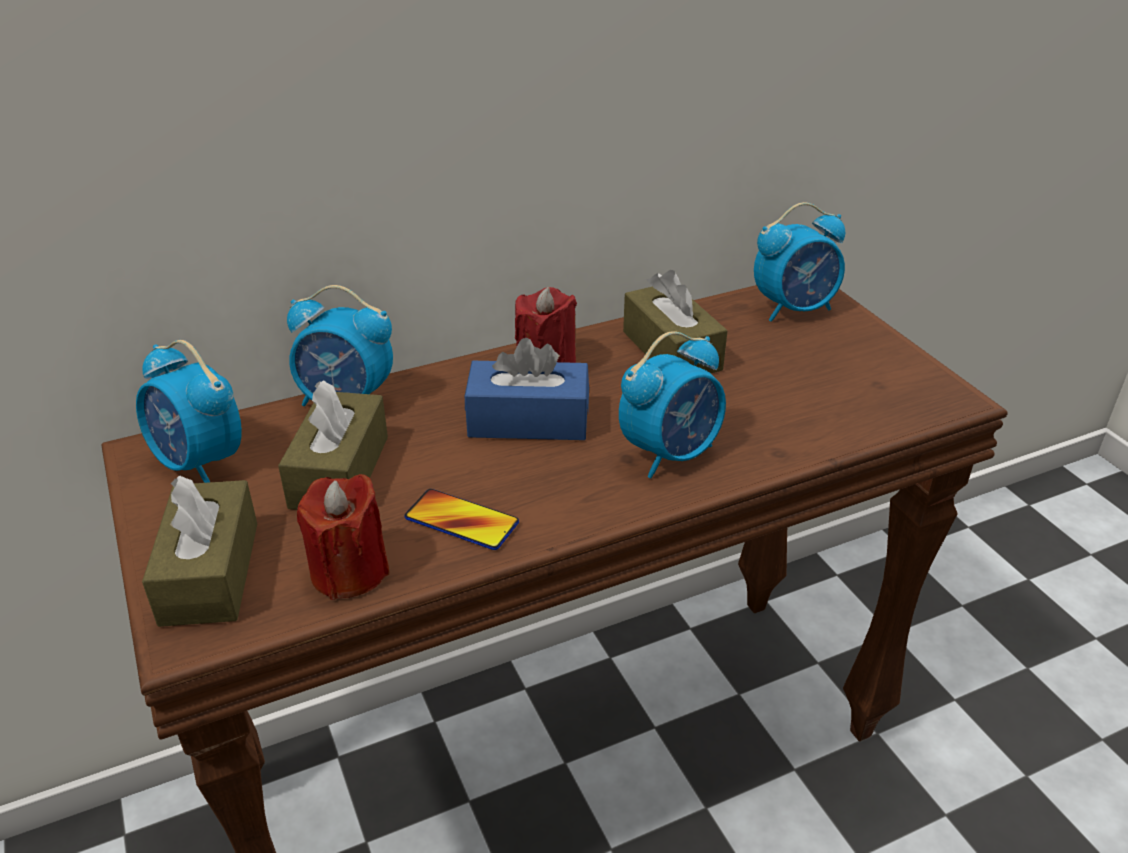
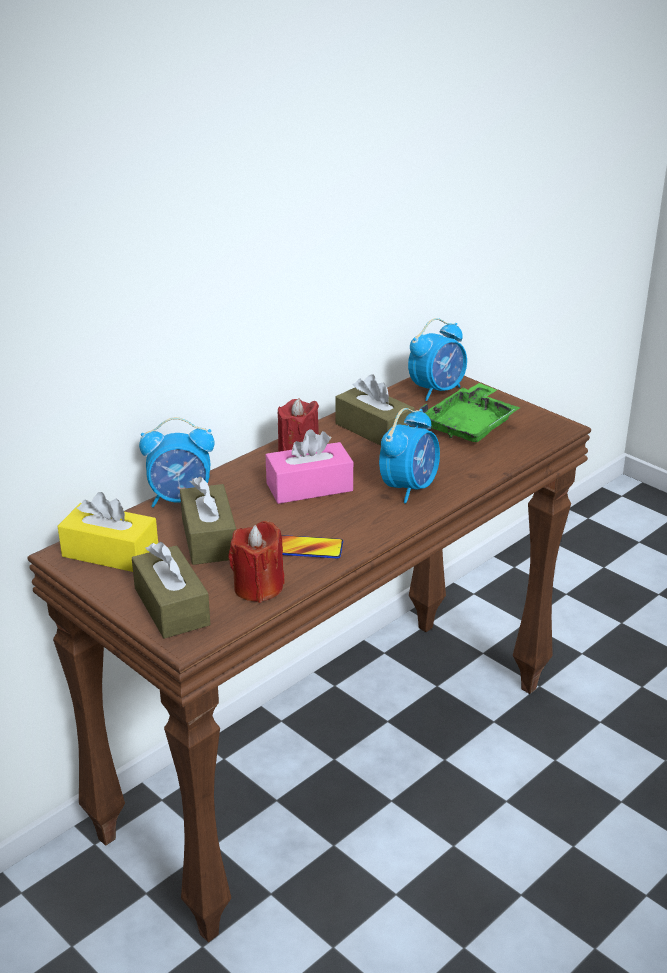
camera: 20 degrees left, 5 degrees down
(200, 463) = (110, 552): alarm clock -> yellow tissue box
(528, 420) = (309, 487): blue tissue box -> pink tissue box
(816, 371) = (470, 426): none -> green tray

